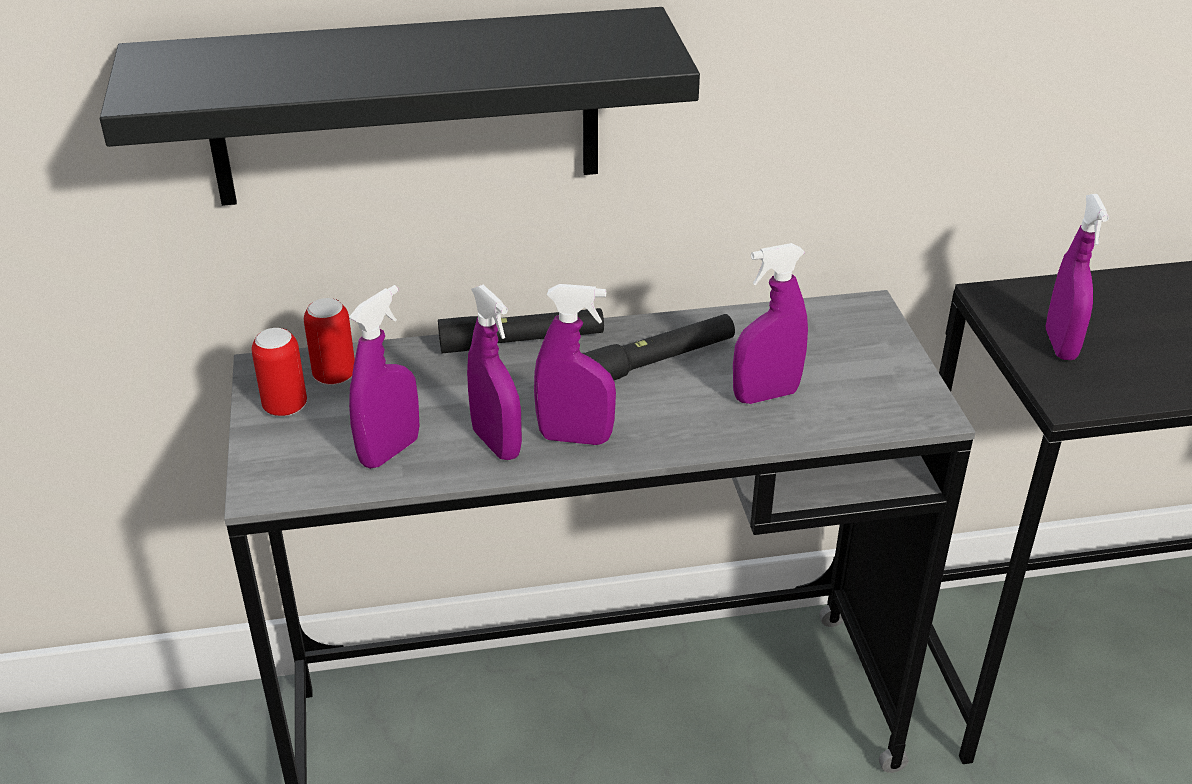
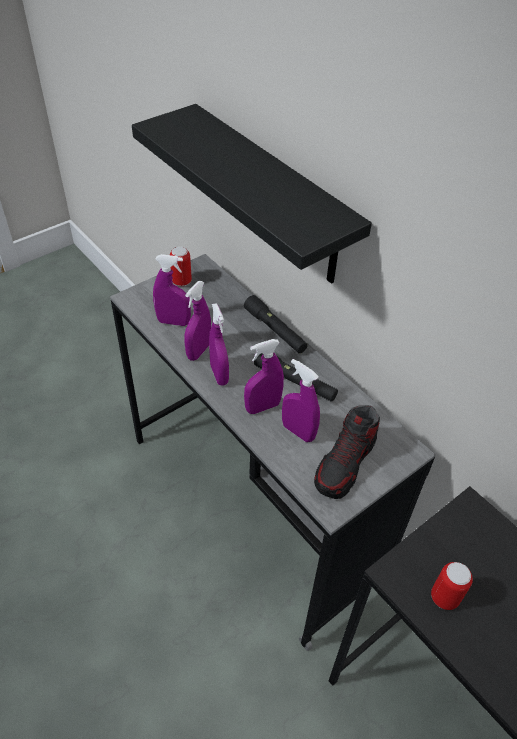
camera: 60 degrees right, 10 degrees up
(334, 376) = (210, 286): can -> can (444, 597)
(858, 373) = (345, 464): none -> shoe
(1060, 345) = (447, 556): purple spray bottle -> purple spray bottle (262, 407)

